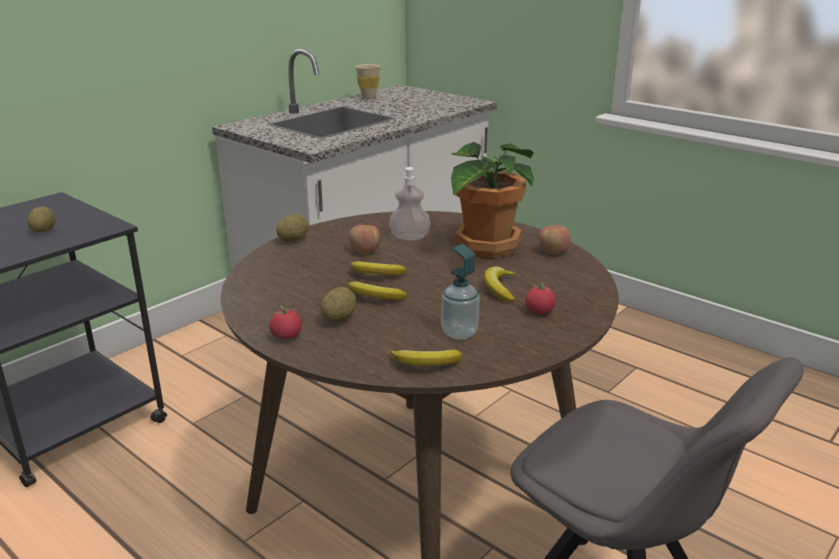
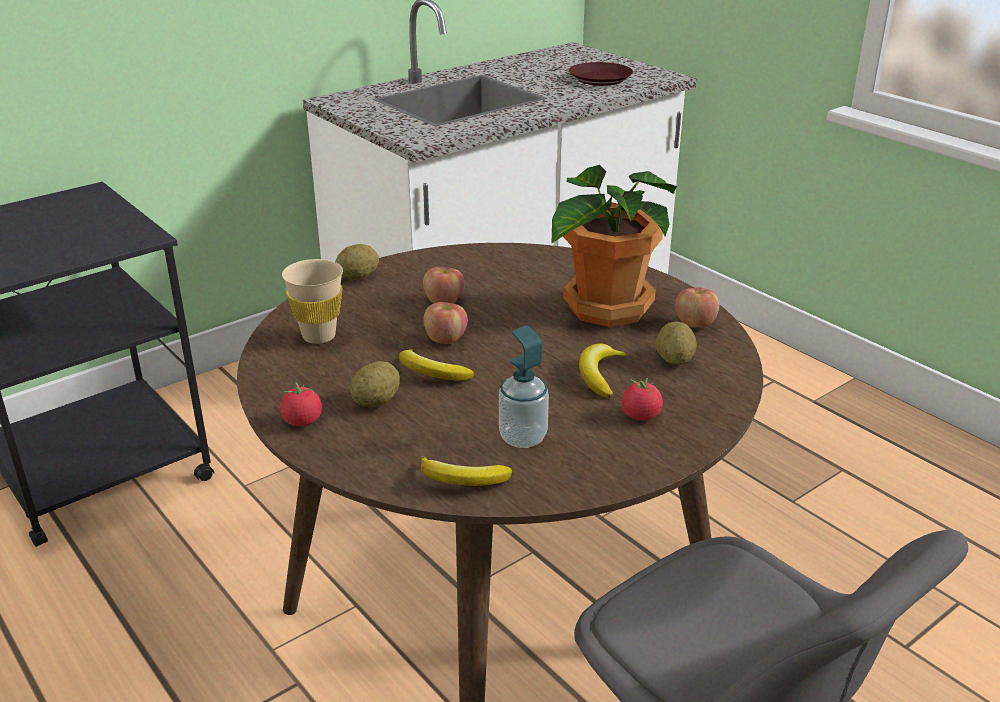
camera: 10 degrees right, 5 degrees up
(43, 231) = (65, 237): potato -> potato (674, 360)
(368, 98) = (522, 63): beige cup -> beige cup (319, 336)
(376, 275) = (445, 339): banana -> apple
(409, 237) = (509, 285): soap dispenser -> none
(429, 105) = (600, 79): none -> brown plate

